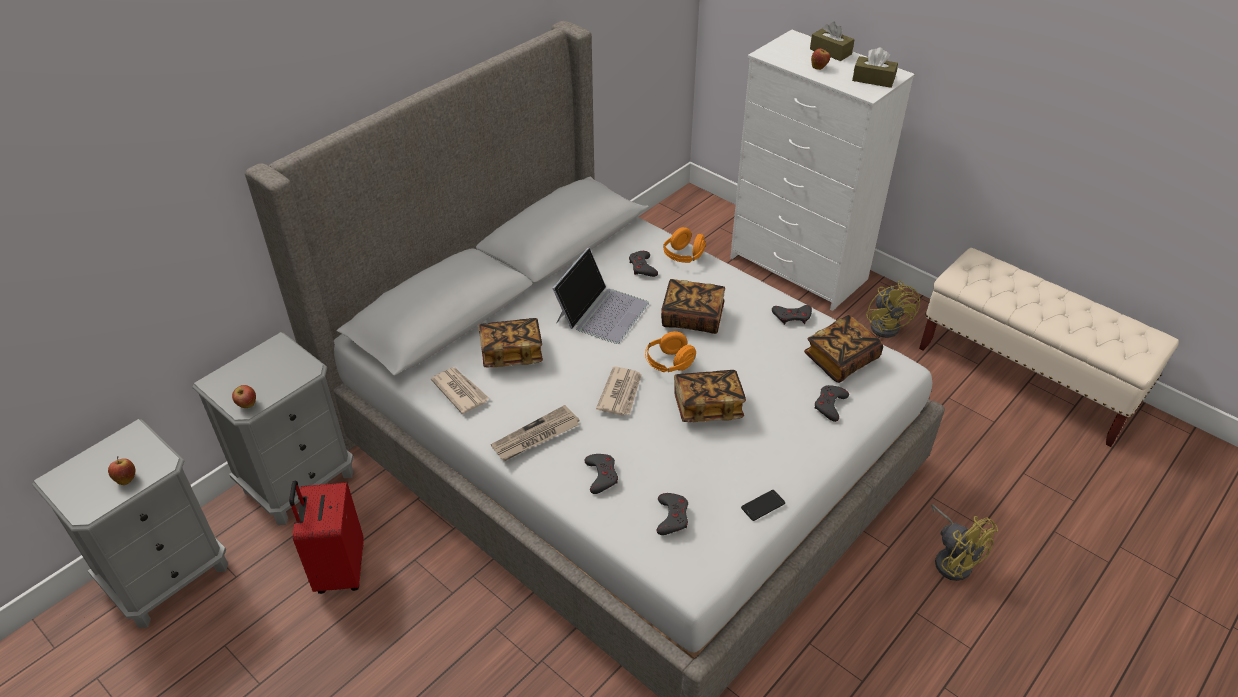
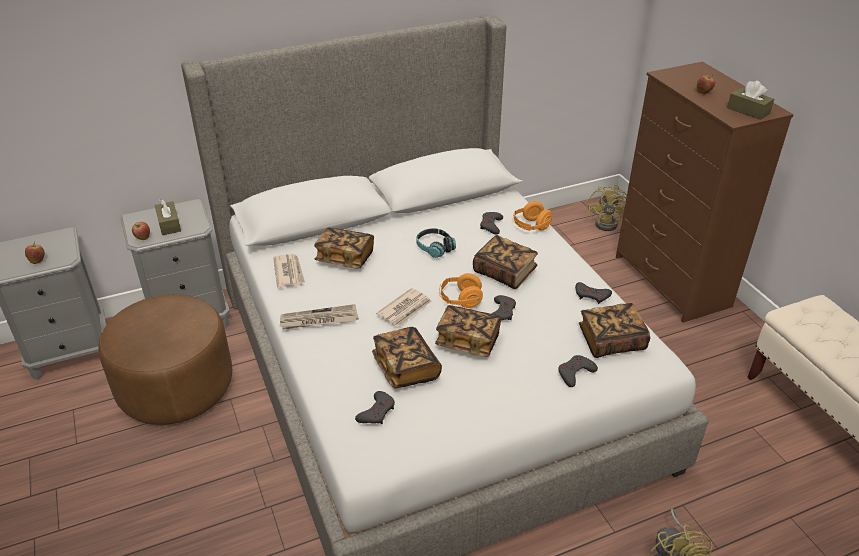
camera: 25 degrees right, 5 degrees down
(339, 570) = (176, 387): red suitcase -> brown ottoman
(601, 475) = (346, 363): grey game controller -> grey game controller (502, 312)
(602, 311) = (435, 248): laptop -> headphones
(668, 459) = (406, 368): none -> book
(763, 505) = (459, 431): phone -> none
(798, 269) = (671, 282): white dresser -> brown dresser
(830, 52) = (724, 83): brown tissue box -> brown tissue box (169, 224)
(888, 325) = (728, 349): yellow fan -> yellow fan (610, 224)

